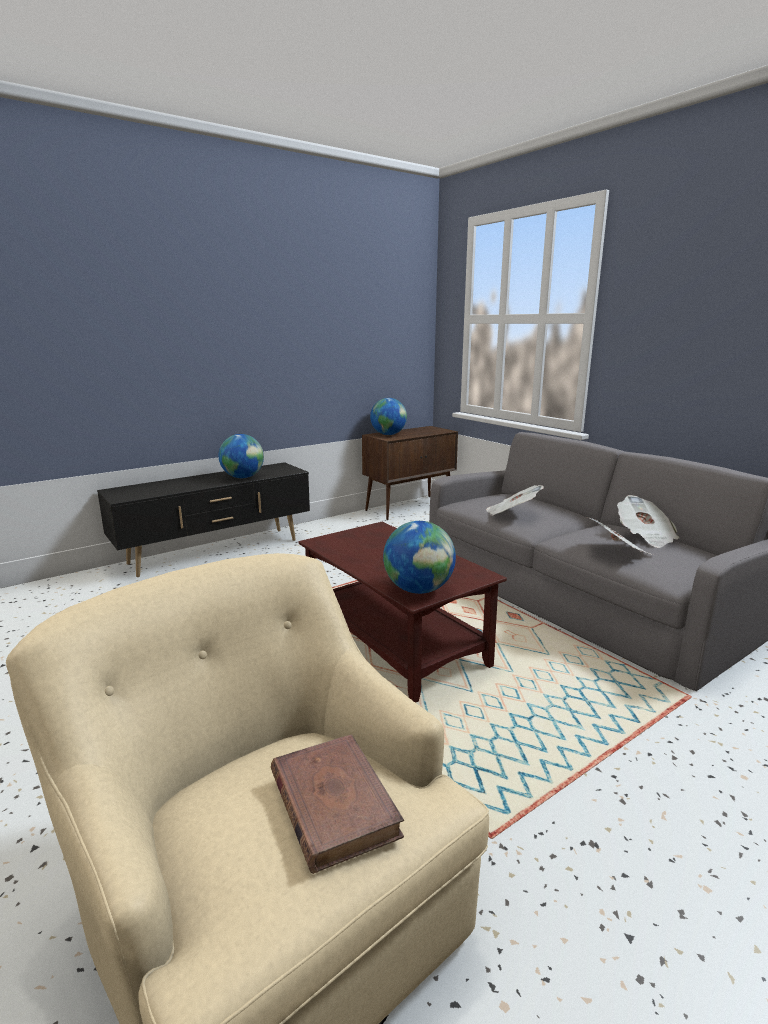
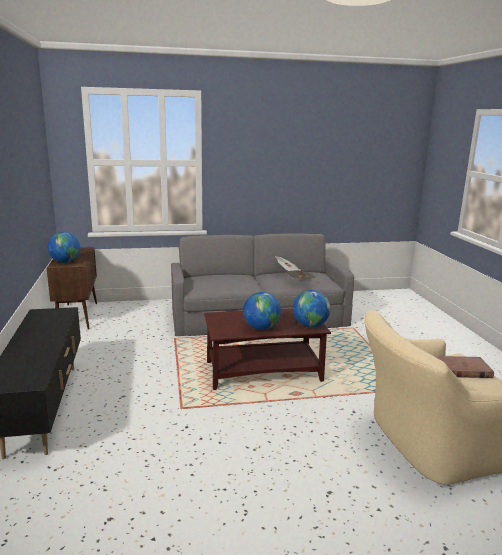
camera: 65 degrees left, 0 degrees up
(243, 477) = (53, 329): globe -> globe (261, 328)
(512, 514) = (230, 284): newspaper -> none

